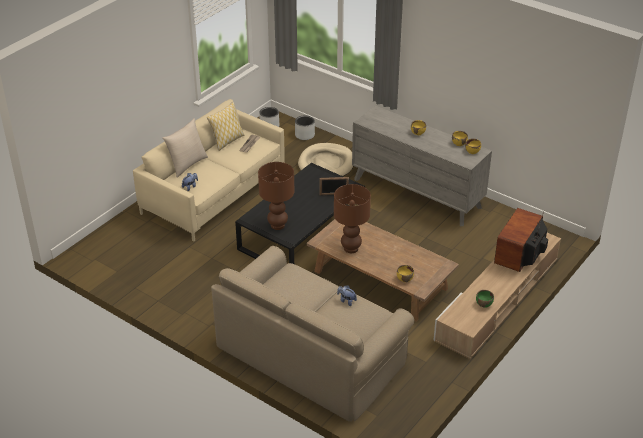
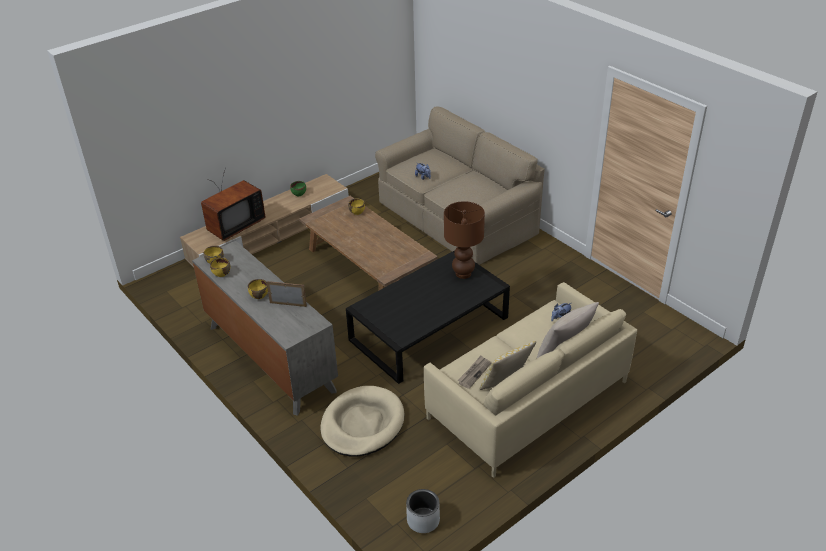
camera: 165 degrees left, 0 degrees up
(305, 135) = (372, 489): grey planter -> none
(334, 194) = (387, 301): picture frame -> picture frame (288, 304)
(351, 248) = (394, 244): brown table lamp -> none

